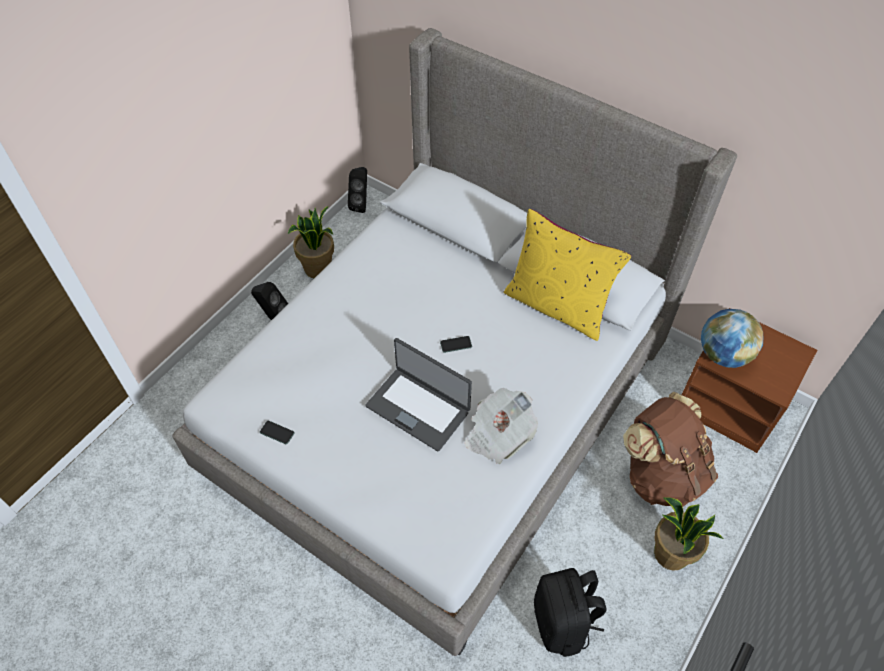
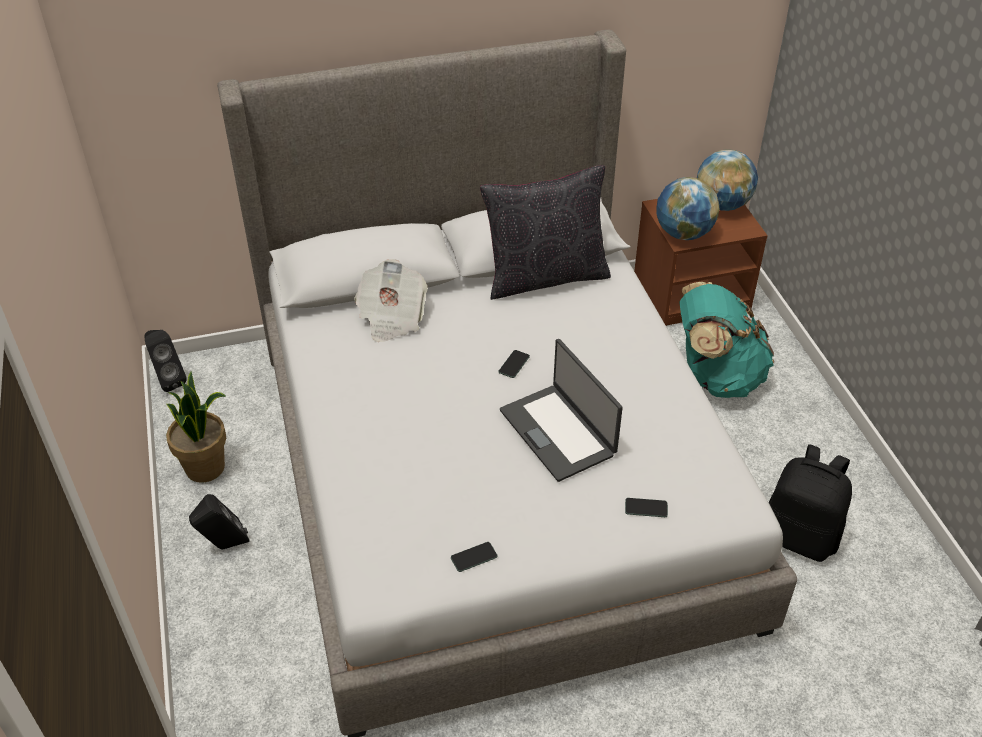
camera: 50 degrees left, 10 degrees down
(396, 499) = (646, 508): none -> phone
(418, 408) = (558, 432): laptop -> laptop turned 75 degrees clockwise
(498, 435) = (644, 397): newspaper -> newspaper (391, 317)
(557, 305) = (545, 277): yellow pillow -> black pillow
(662, 473) = (716, 376): brown backpack -> turquoise backpack
(670, 554) = (795, 423): potted plant -> none
(787, 358) = (722, 204): none -> globe

